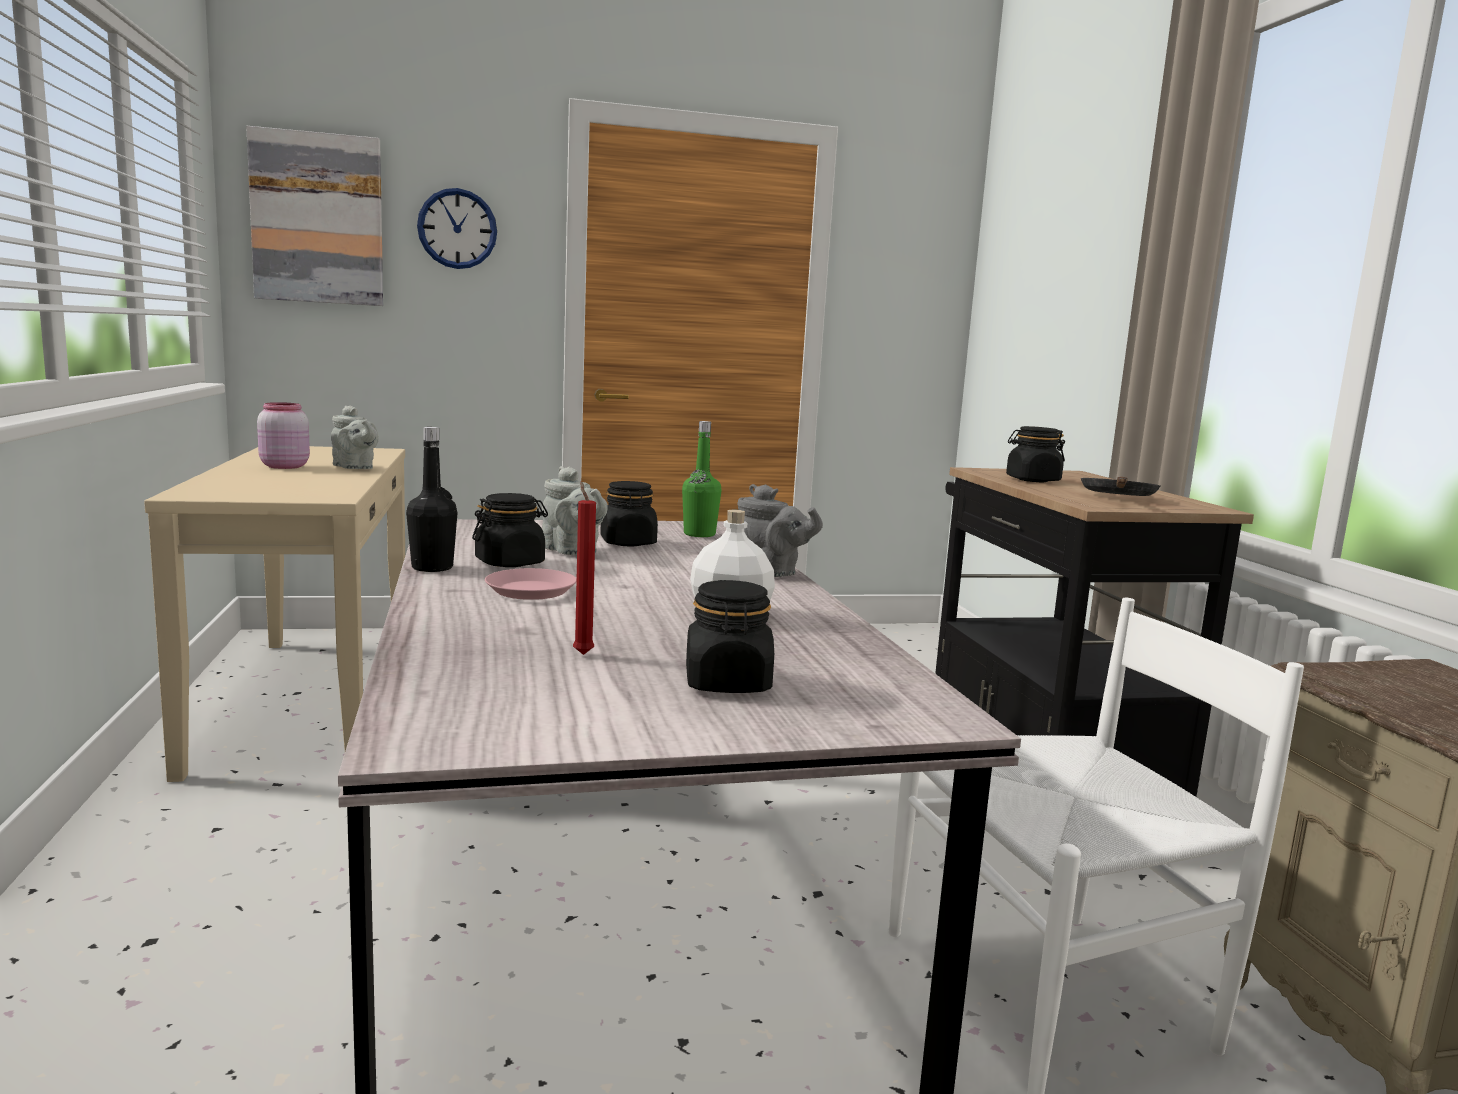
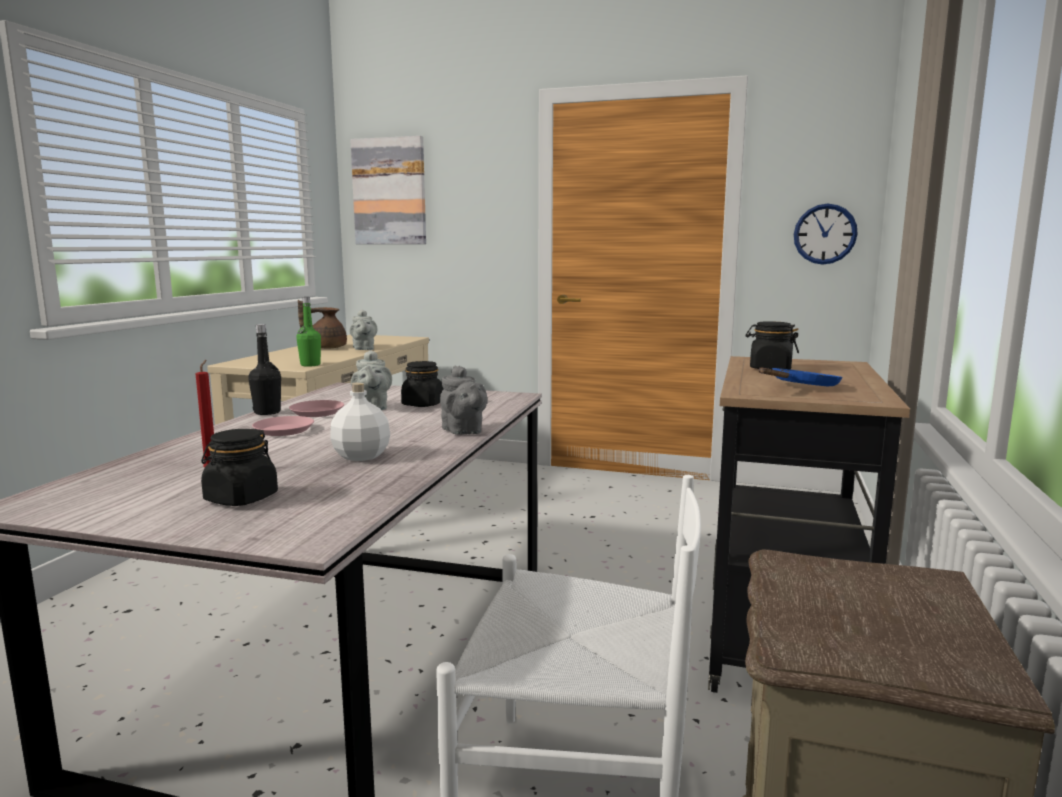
camera: 30 degrees right, 0 degrees up
(283, 466) = (326, 347): pink jar -> brown teapot
(457, 229) = (469, 189): wall clock -> wall clock (825, 234)
(510, 563) = (317, 412): black jar -> pink plate
(699, 534) = (487, 401): green bottle -> green bottle (310, 365)
(1118, 498) = (801, 387): black frying pan -> blue frying pan

